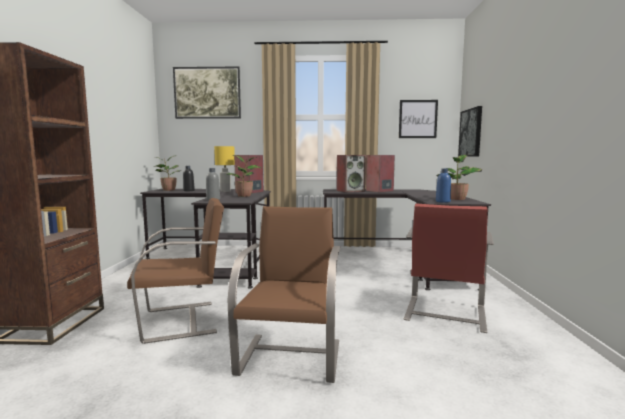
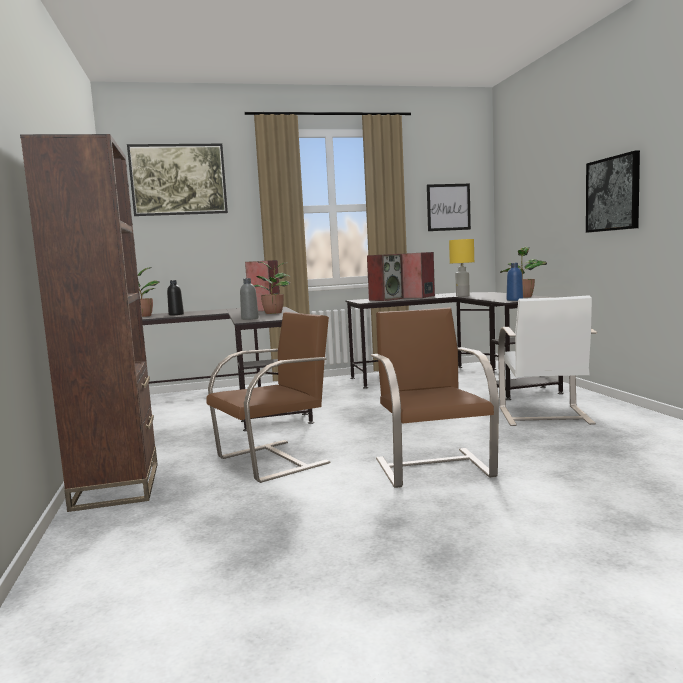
camera: 15 degrees left, 0 degrees up
(225, 191) = (230, 311): yellow table lamp -> yellow table lamp (462, 296)
(444, 314) = (544, 416): red chair -> white chair
(471, 133) = (515, 222): picture -> picture (613, 194)

